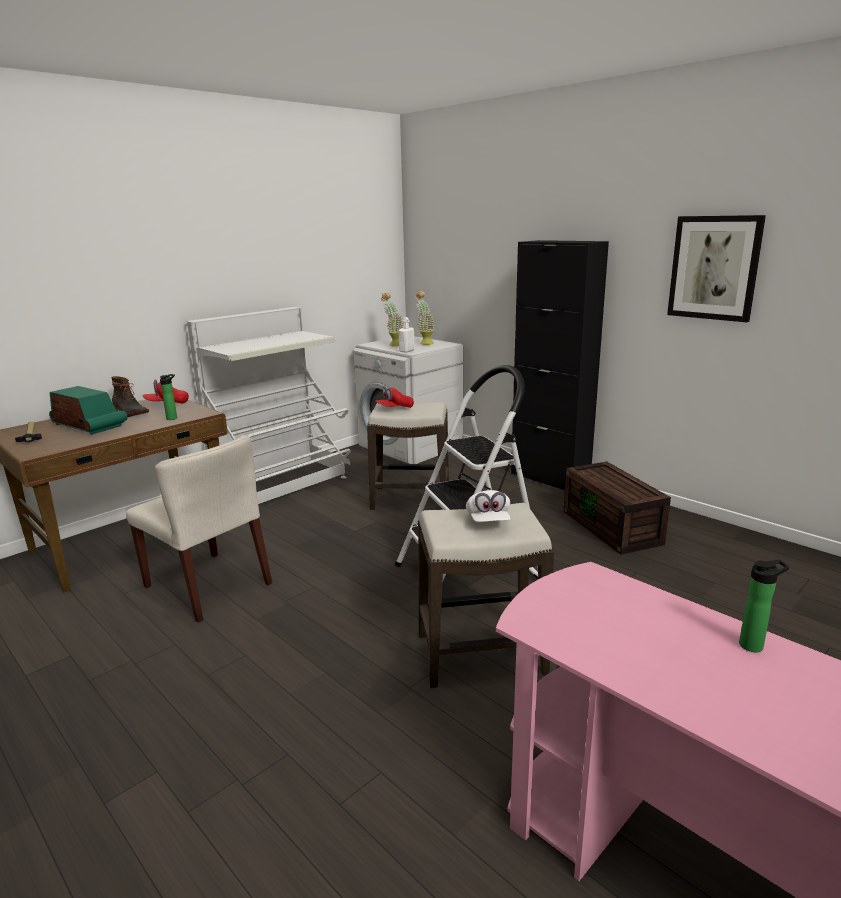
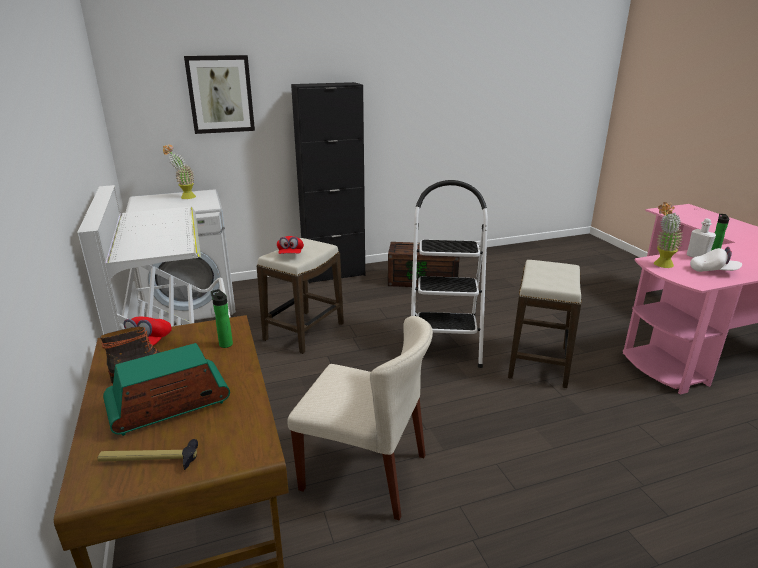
camera: 65 degrees left, 5 degrees up
(209, 585) = (365, 472): beige chair -> beige chair turned 45 degrees clockwise
(393, 344) = (163, 206): potted plant -> potted plant (660, 265)
(406, 351) = (201, 207): white bottle -> white bottle (697, 257)
(488, 521) = (550, 273): white cap -> white cap (713, 271)
(714, 268) = (426, 96): picture -> picture (220, 94)

